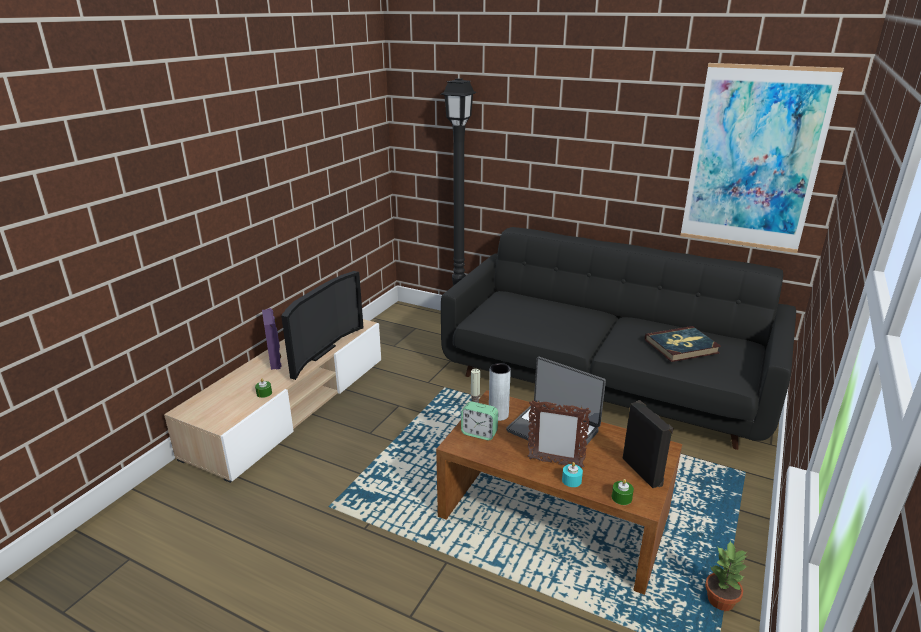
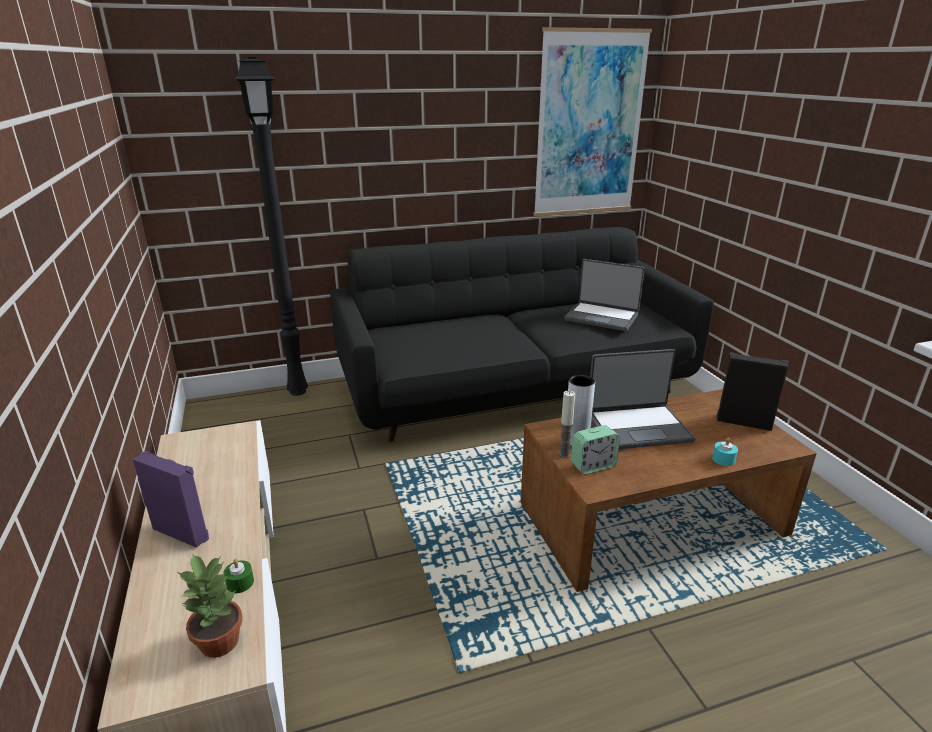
camera: 45 degrees left, 0 degrees up
(317, 351) = (231, 490): television -> none
(554, 463) = (688, 453): picture frame -> none
(621, 498) = (771, 450): green candle -> none
(681, 346) = (602, 317): book -> laptop
(721, 600) = (823, 504): potted plant -> potted plant (220, 641)

